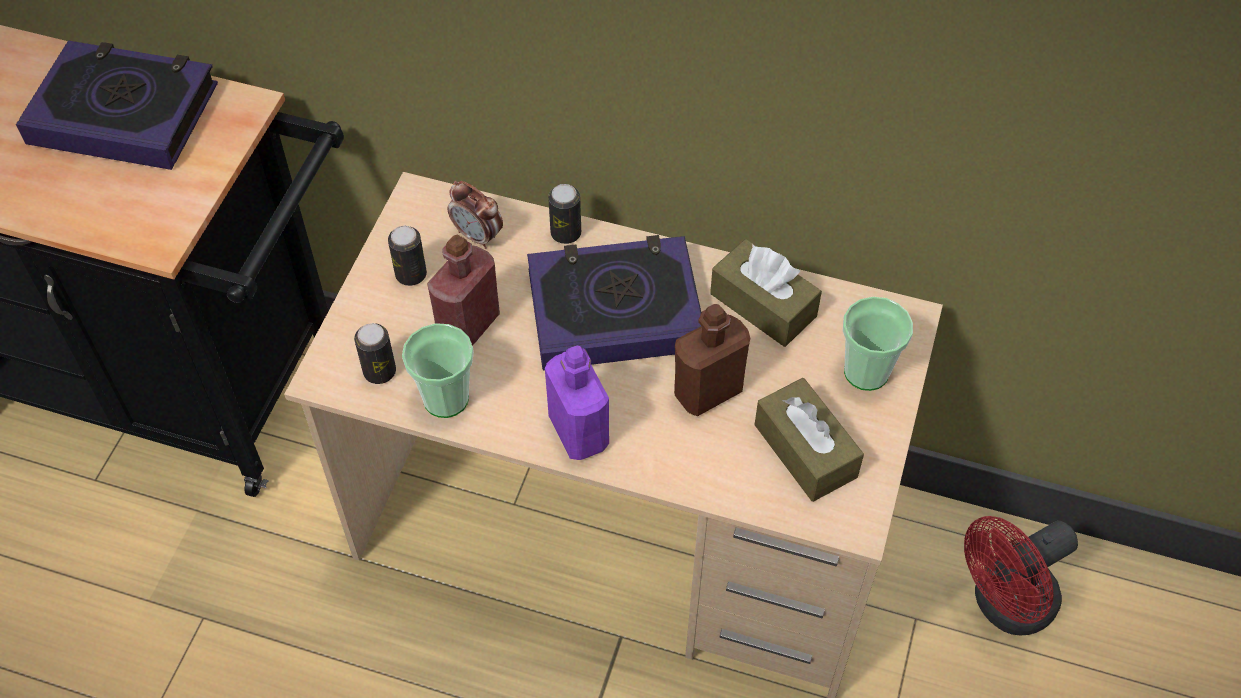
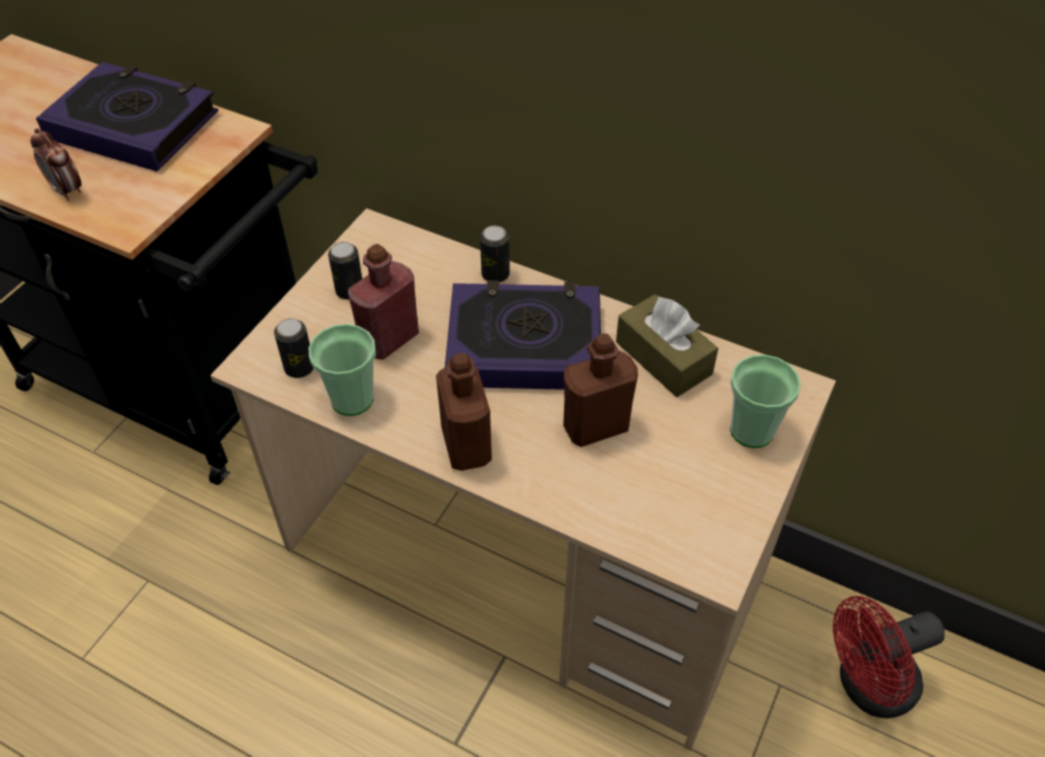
camera: 10 degrees right, 5 degrees down
(478, 236) = (417, 267): alarm clock -> alarm clock (67, 190)
(578, 432) = (466, 445): purple bottle -> brown bottle
(805, 451) = (679, 494): brown tissue box -> none

